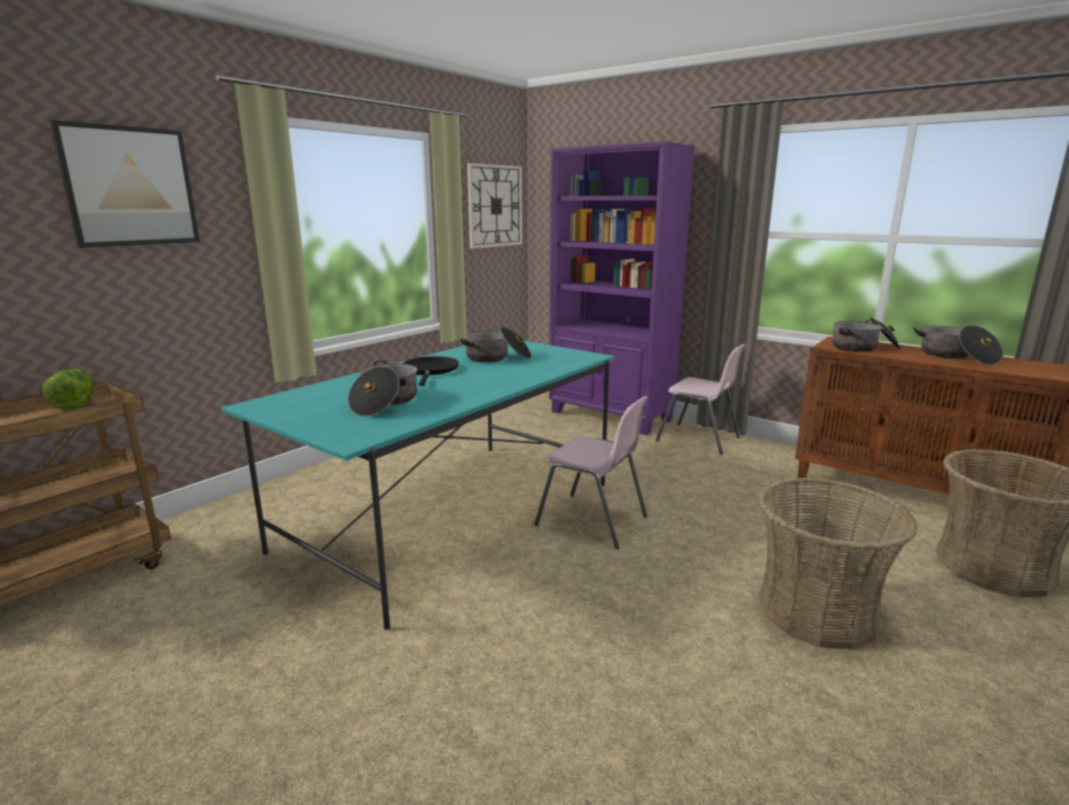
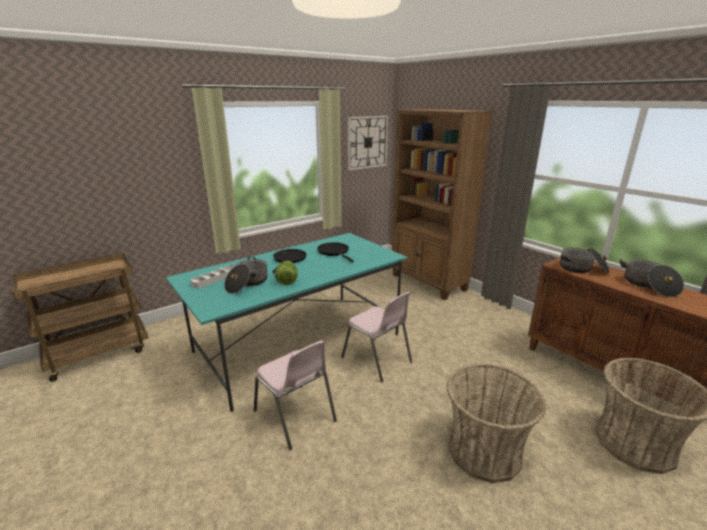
camera: 15 degrees right, 5 degrees up
(76, 405) = (104, 266): lettuce -> lettuce (287, 281)
(130, 186) = (135, 149): picture -> none
(321, 402) = (215, 279): none -> grey tray
(497, 358) = (334, 252): cooking pot -> black frying pan
(611, 416) = (428, 282): purple bookcase -> brown bookcase
(699, 439) = (478, 308): pink chair -> pink chair (295, 416)

